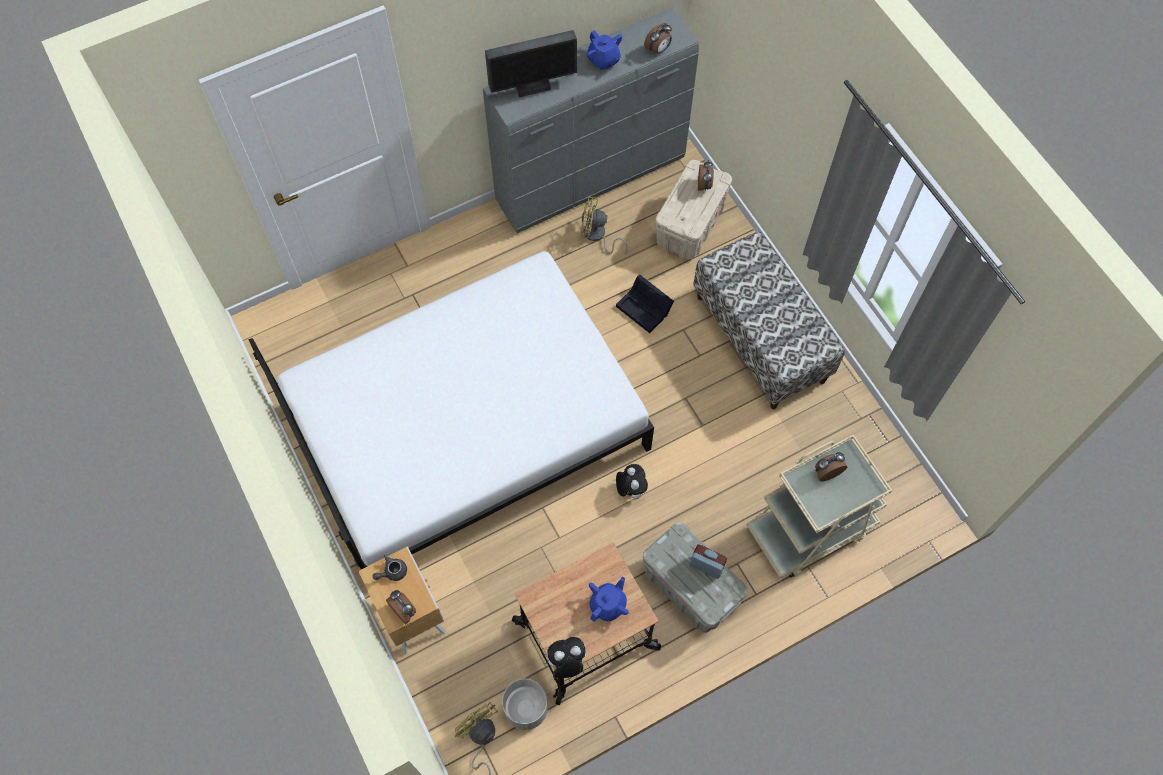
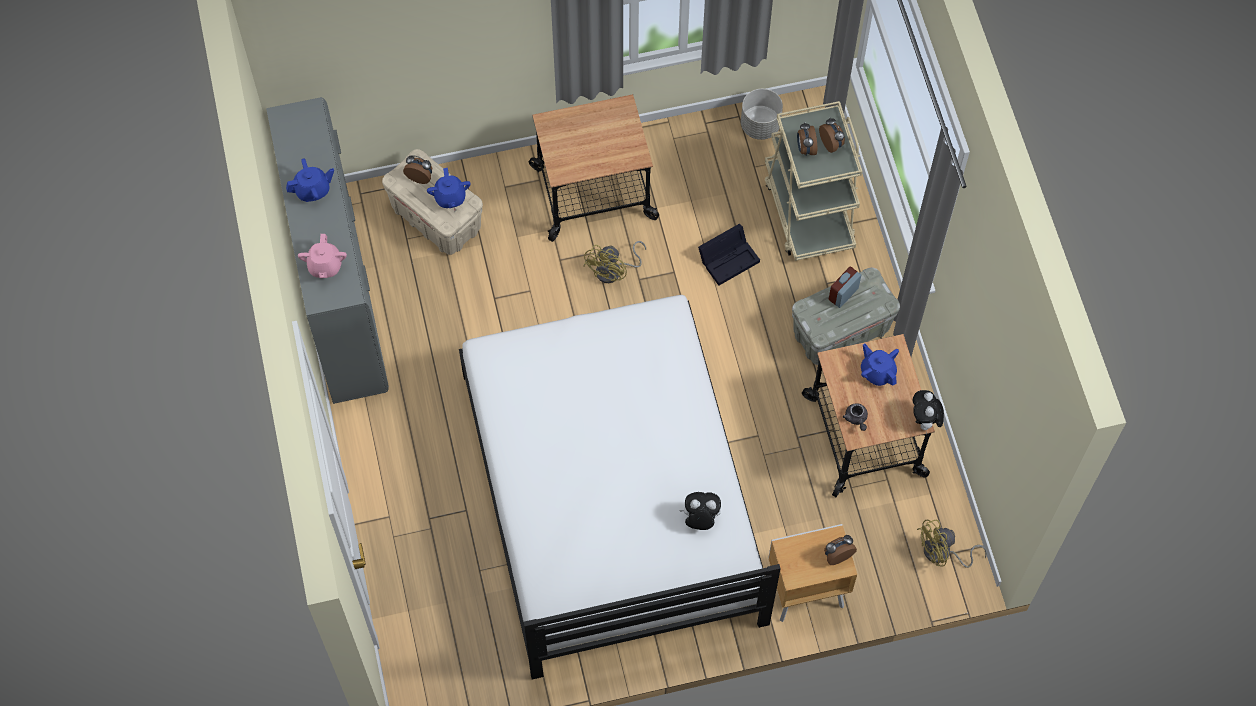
camera: 75 degrees left, 0 degrees up
(392, 572) = (795, 558): grey teapot -> grey teapot (856, 419)
(526, 709) = (923, 506): grey planter -> grey planter (760, 126)
(533, 88) = (325, 266): monitor -> pink teapot
(597, 236) = (418, 312): yellow fan -> yellow fan (614, 271)
(630, 489) = (724, 356): plush toy -> plush toy (700, 519)
(645, 309) = (524, 288): black storage box -> black storage box (729, 258)
(658, 50) = (318, 136): alarm clock -> alarm clock (831, 143)
(692, 212) = (450, 197): none -> blue teapot
(760, 338) = (593, 191): bench -> cart

